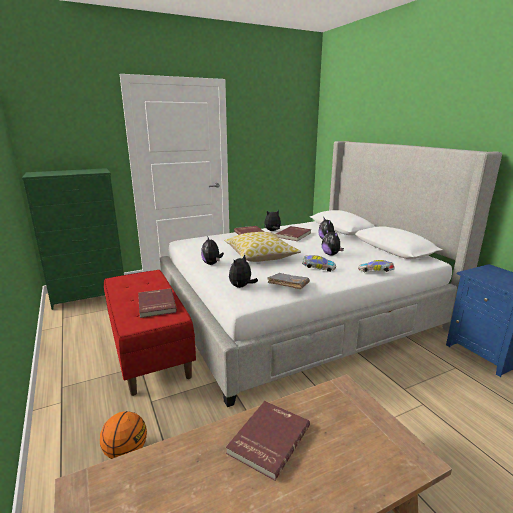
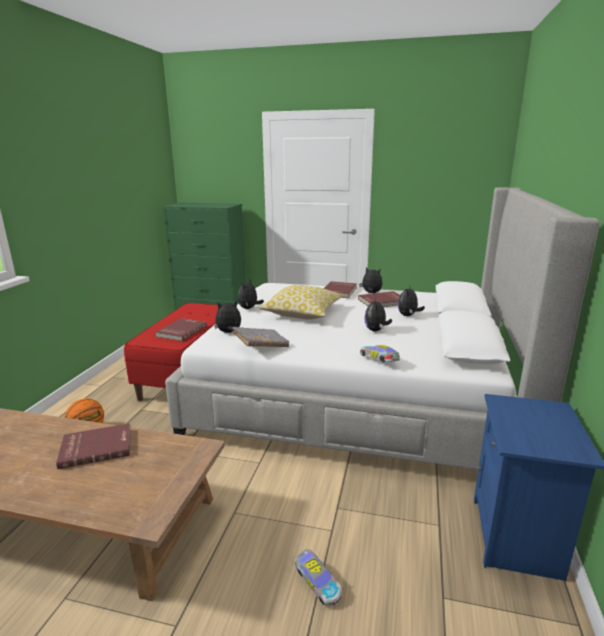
camera: 40 degrees right, 0 degrees up
(318, 268) = (327, 338): toy car -> toy car (317, 583)

